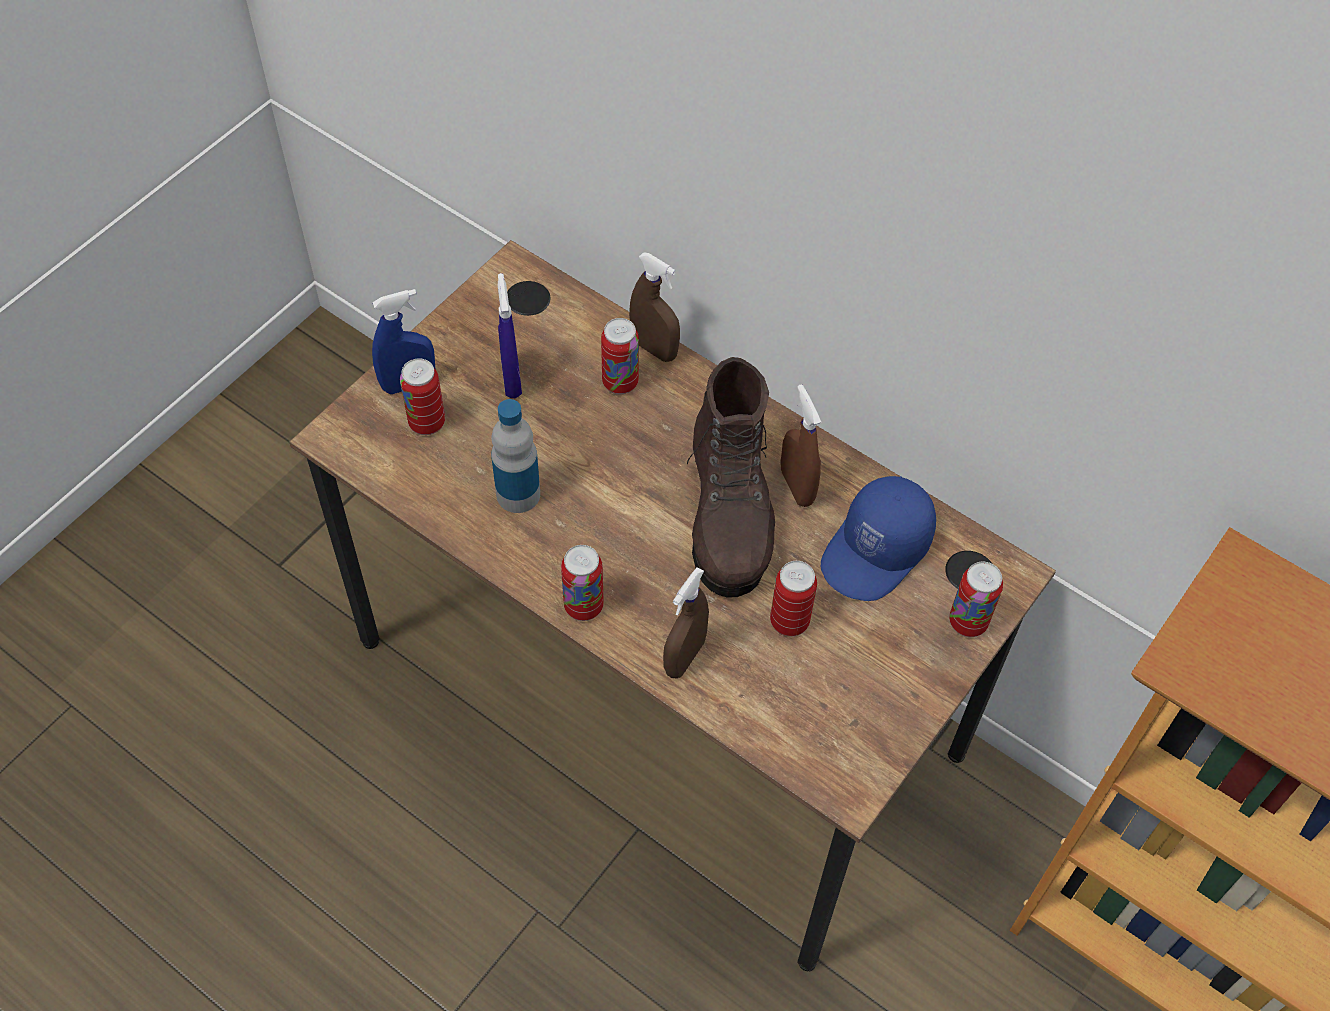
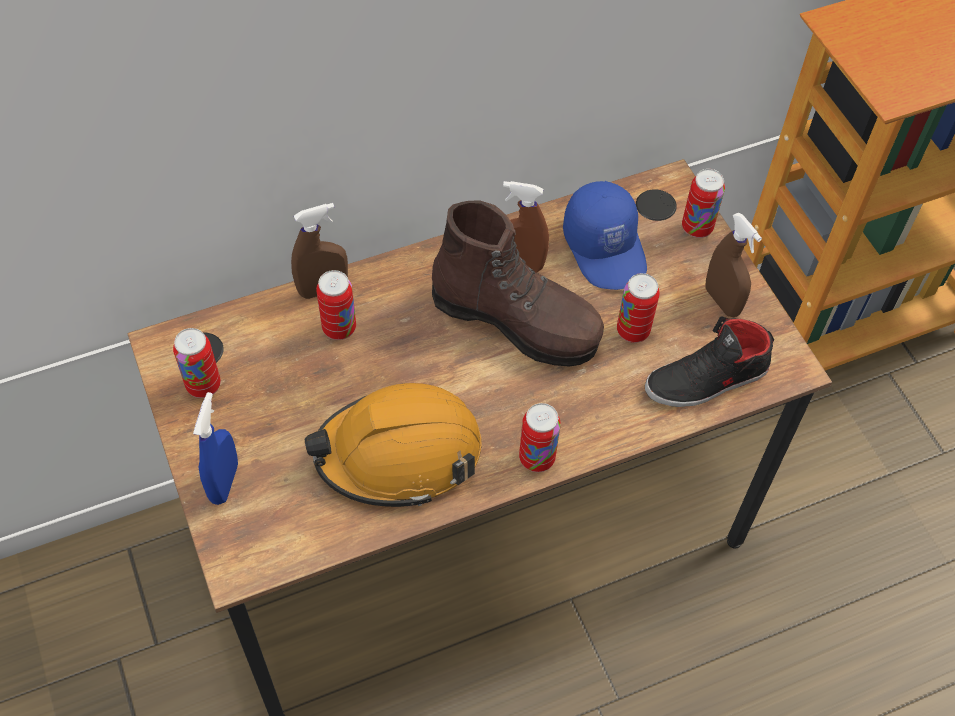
camera: 60 degrees left, 0 degrees up
(427, 423) = (276, 487): can -> can (203, 385)
(511, 379) = (278, 402): blue spray bottle -> none
(518, 494) = (399, 453): bottle -> orange hard hat
(684, 657) = (624, 413): brown spray bottle -> brown spray bottle (722, 301)
(775, 715) = (707, 380): none -> black shoe

